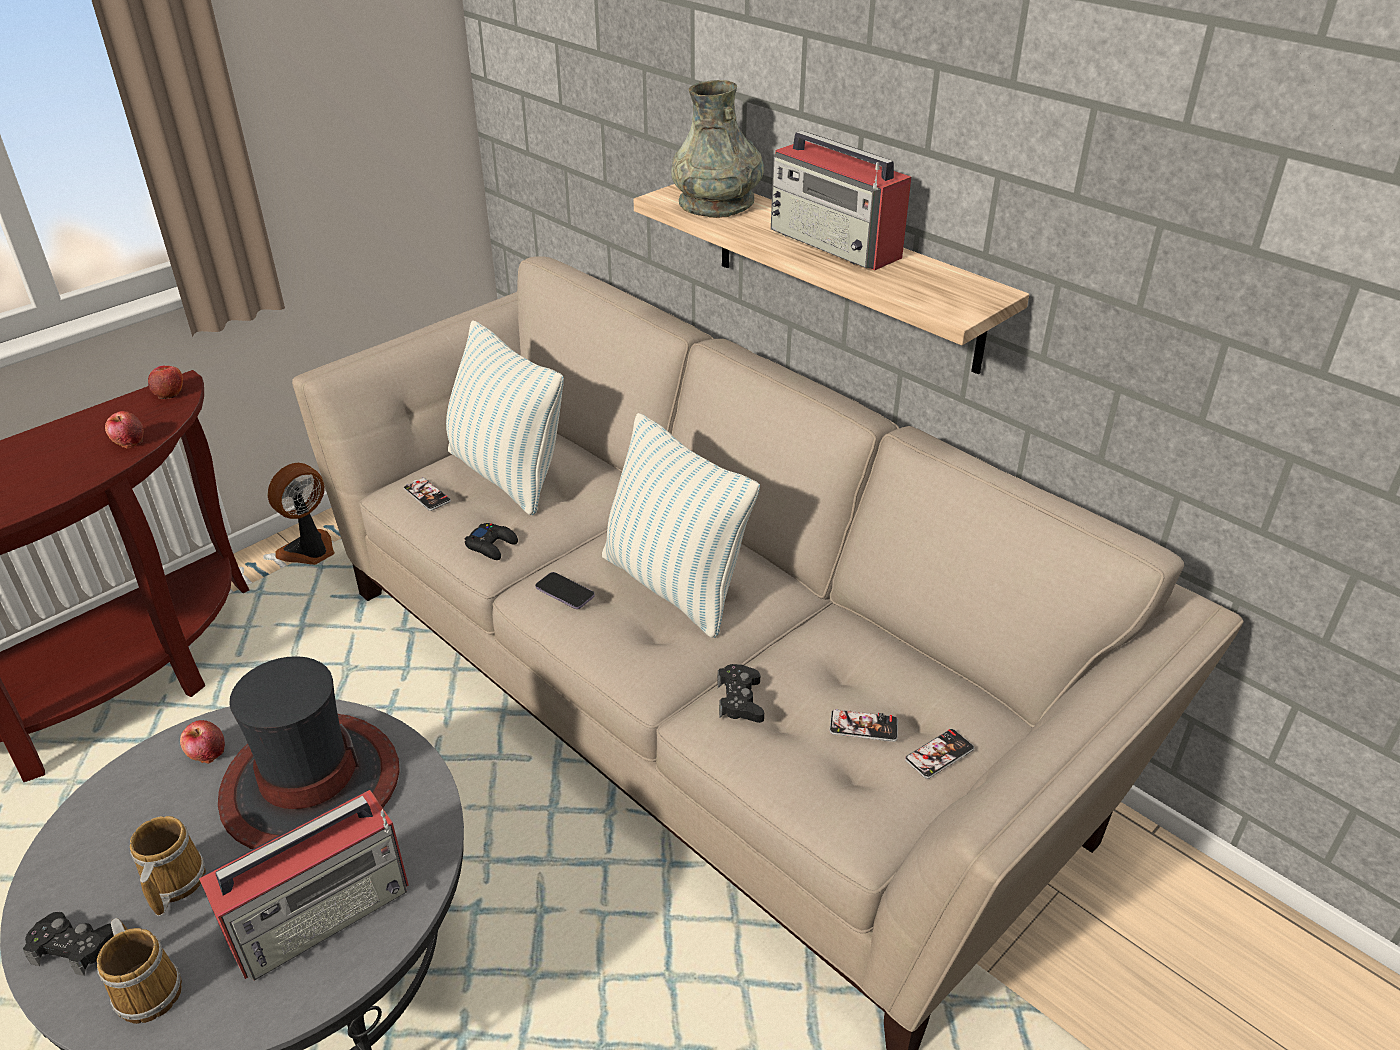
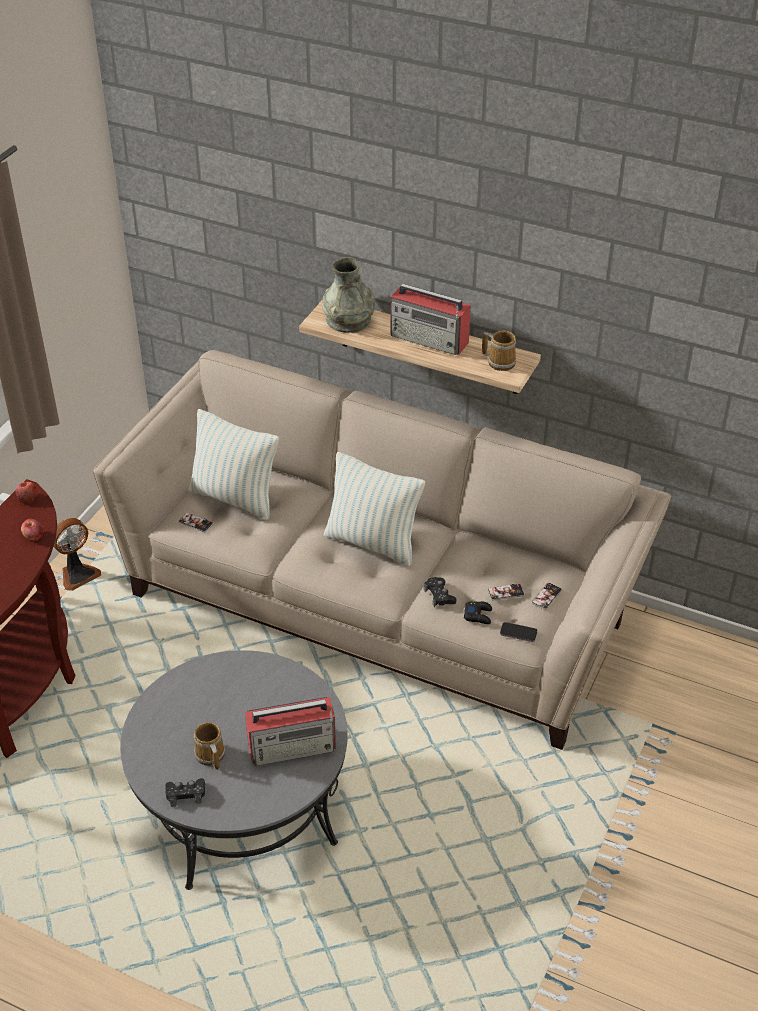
camera: 20 degrees left, 5 degrees up
(149, 988) = (236, 799): mug -> mug (500, 361)
(207, 753) = (177, 696): apple -> none
(310, 551) = (78, 574): fan -> fan turned 150 degrees counterclockwise
(310, 785) = (244, 695): hat -> none
(323, 912) = (293, 746): radio -> radio turned 45 degrees clockwise
(492, 546) = (256, 545): black game controller -> black game controller (478, 615)
(565, 592) = (315, 562): phone -> phone (518, 633)

